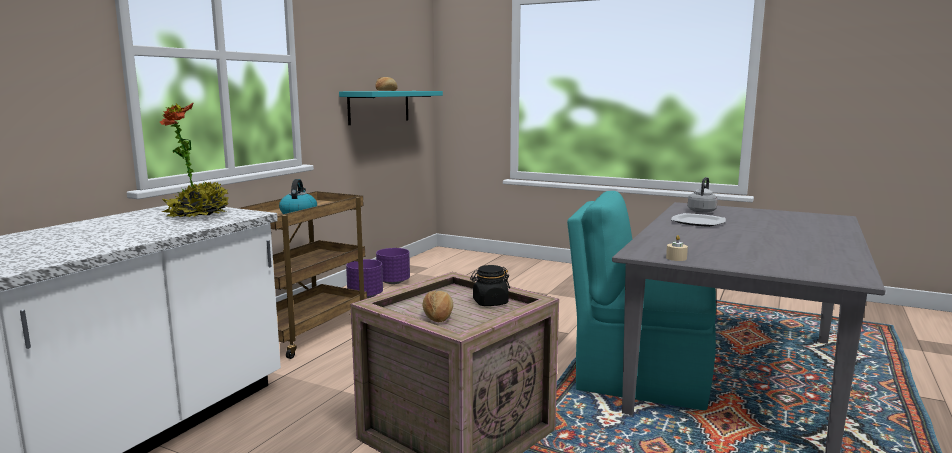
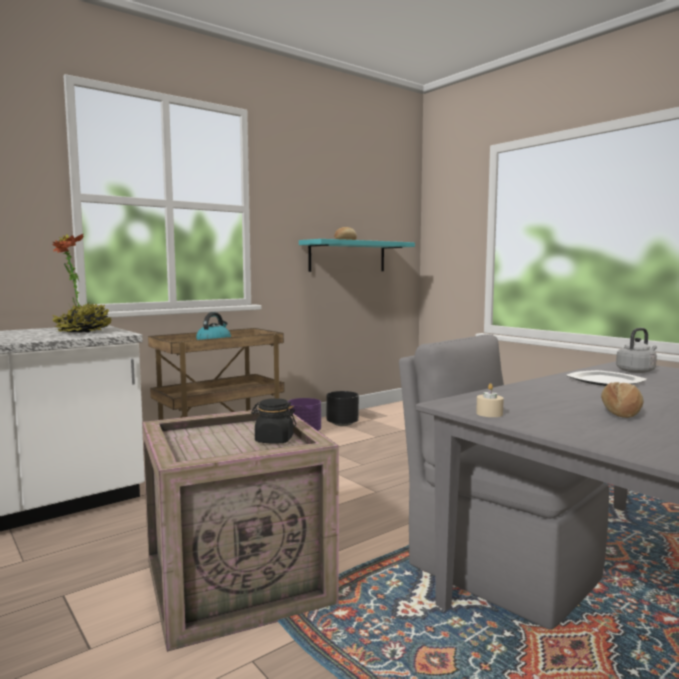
camera: 25 degrees right, 5 degrees down
(393, 282) = (342, 424): purple planter -> black planter
(438, 316) = (201, 445): bread -> bread (620, 413)
(639, 379) = (499, 569): turquoise chair -> grey chair

